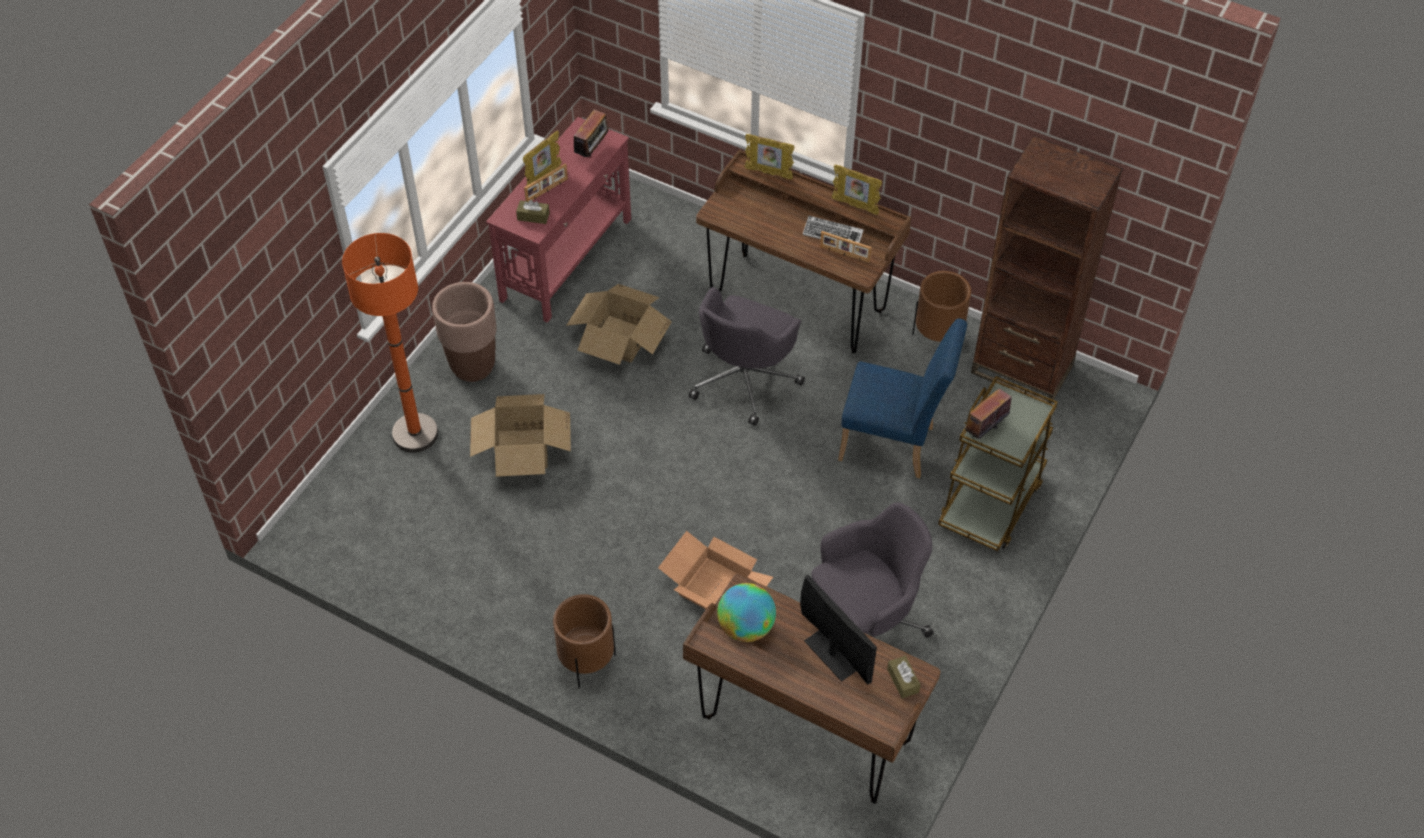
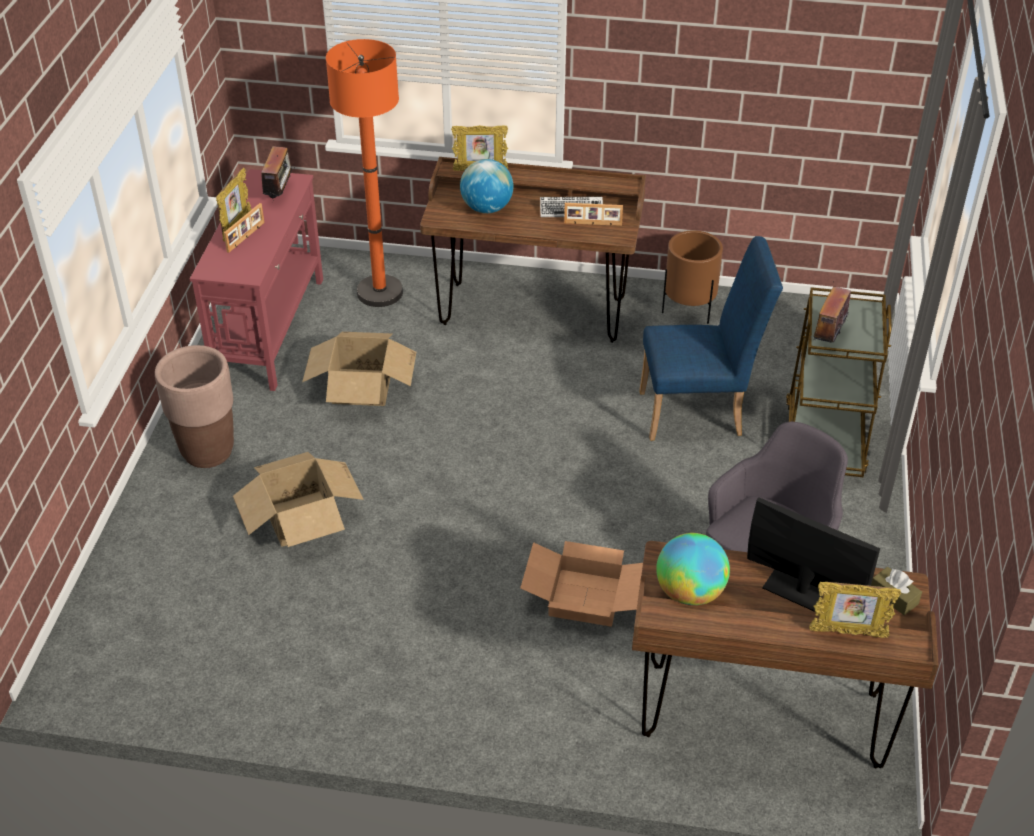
camera: 20 degrees left, 10 degrees down
(415, 434) = (167, 535): orange floor lamp -> orange floor lamp (379, 292)
(533, 216) = (241, 262): brown tissue box -> none
(586, 662) = (477, 718): brown planter -> none
(745, 379) = (514, 391): grey office chair -> none
(760, 213) = (486, 208): none -> globe
(855, 206) = (584, 178): picture frame -> picture frame (848, 633)
(1022, 369) = (784, 317): brown bookcase -> none

